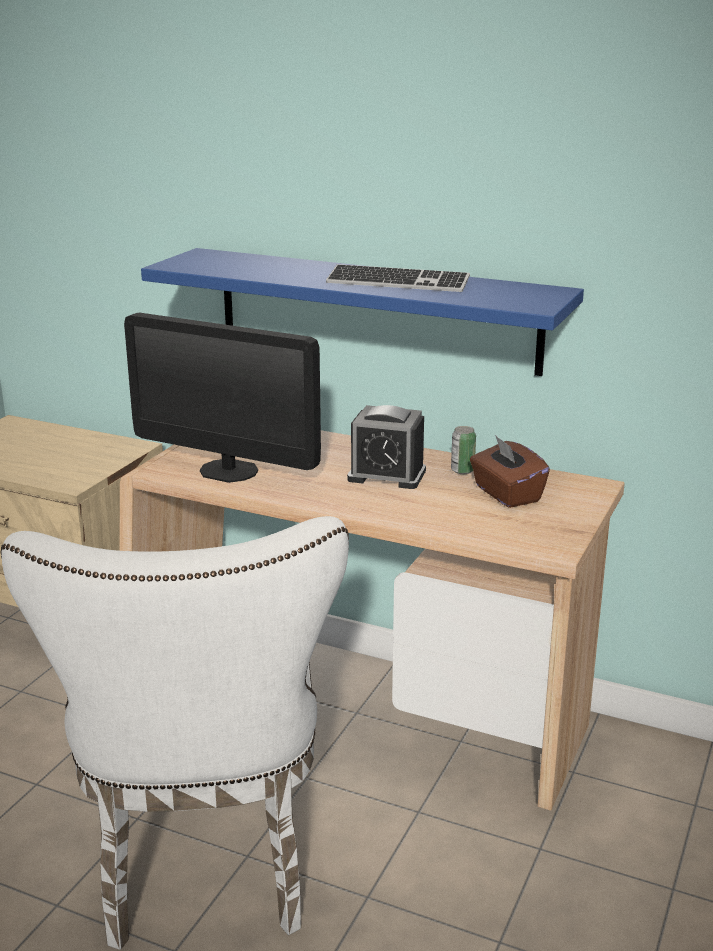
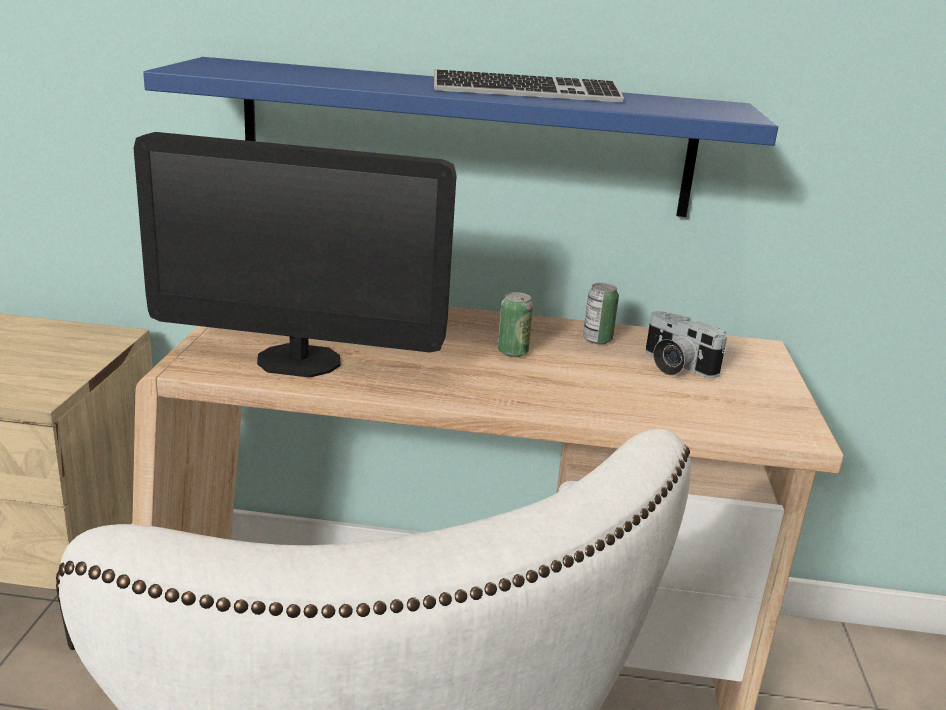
camera: 20 degrees left, 0 degrees up
(387, 475) = (512, 352): alarm clock -> can
(506, 494) = (674, 366): brown tissue box -> camera

